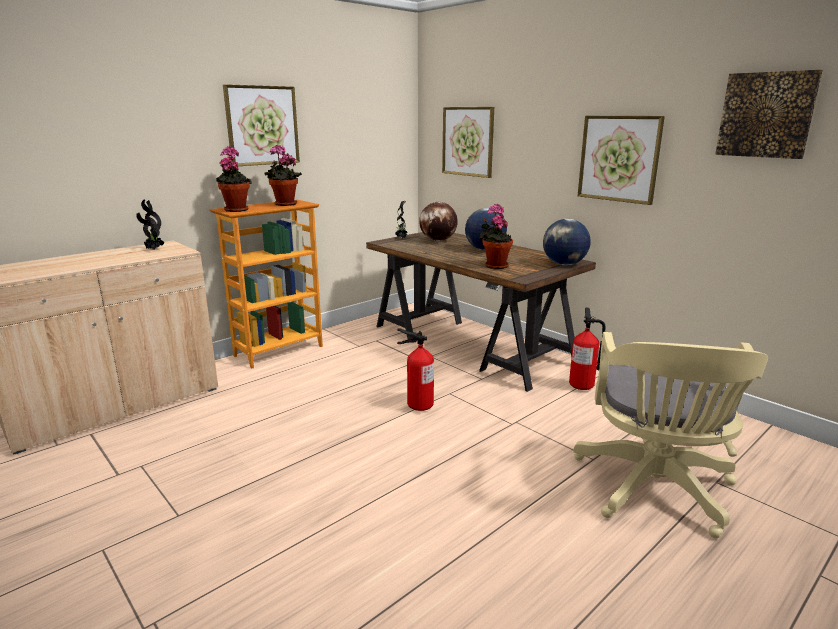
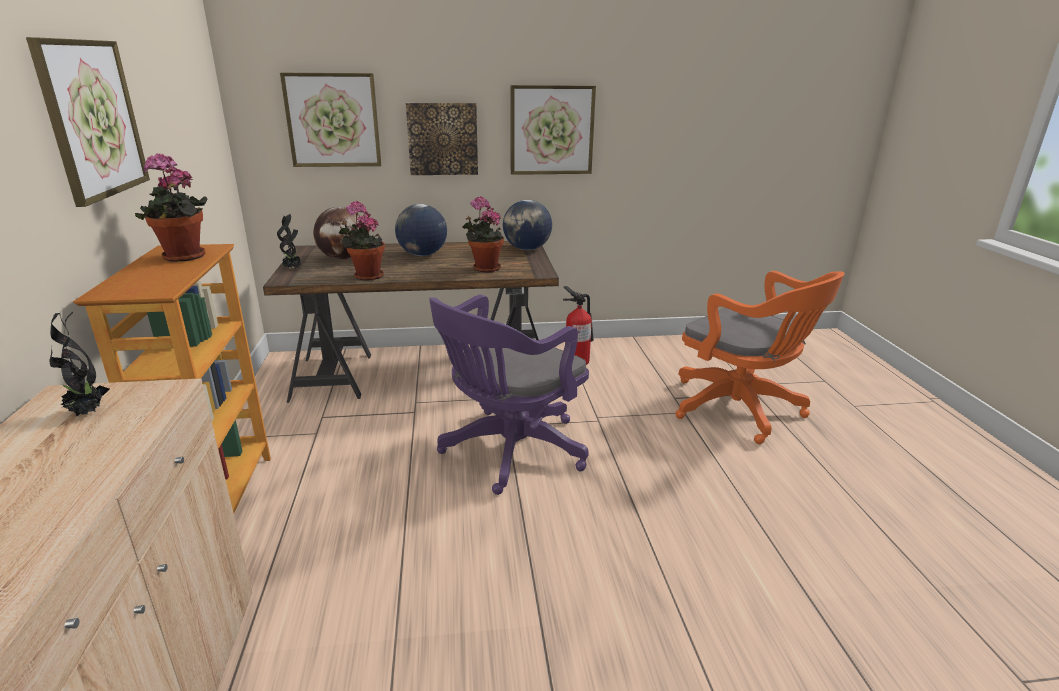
camera: 55 degrees left, 5 degrees up
(235, 210) = (140, 287): potted plant -> potted plant (366, 276)
(419, 405) = (508, 452): fire extinguisher -> purple office chair
(654, 491) = (741, 410): beige office chair -> orange office chair
(766, 115) = (680, 85): picture -> picture (442, 139)

